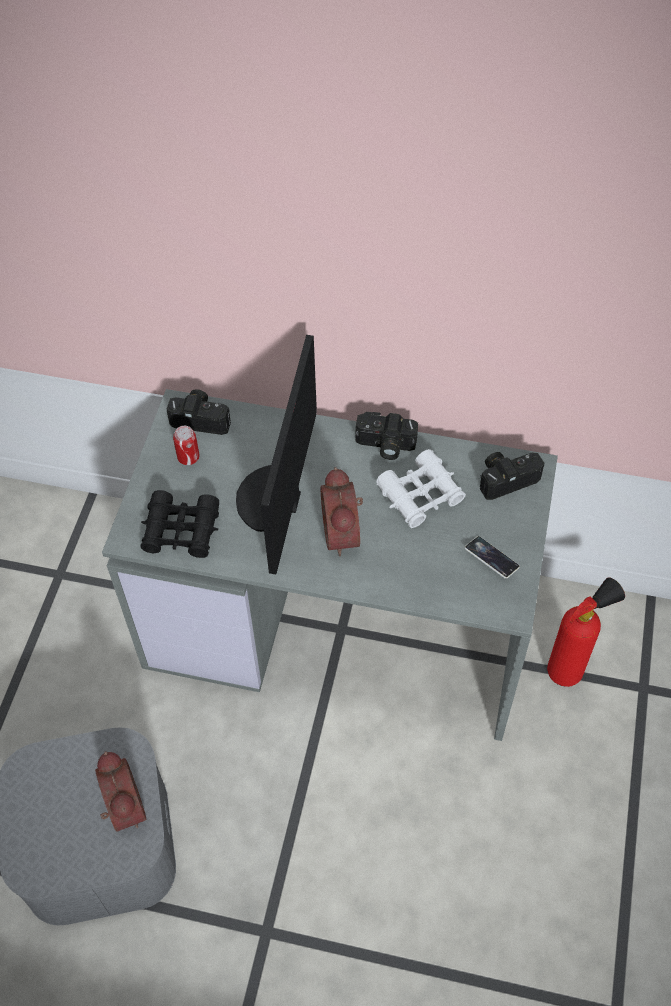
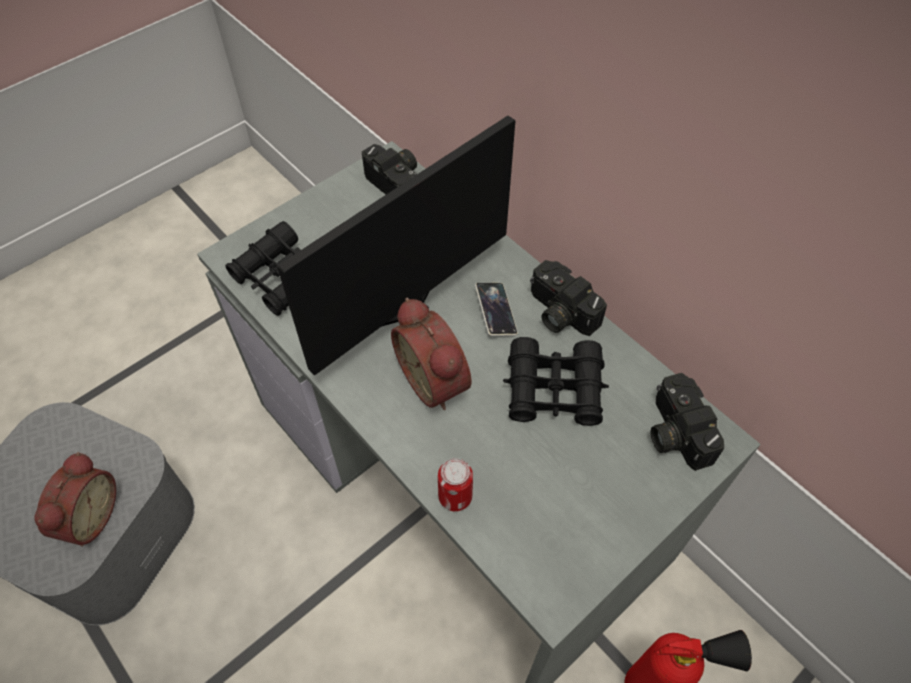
camera: 35 degrees right, 0 degrees up
(188, 457) = (353, 212): can -> can (455, 496)
(344, 533) = (436, 379): alarm clock -> alarm clock turned 60 degrees counterclockwise
(420, 495) = (554, 389): white binoculars -> black binoculars
(491, 559) = (577, 517): phone -> phone (495, 311)
(507, 478) = (673, 432): camera -> camera turned 120 degrees counterclockwise

